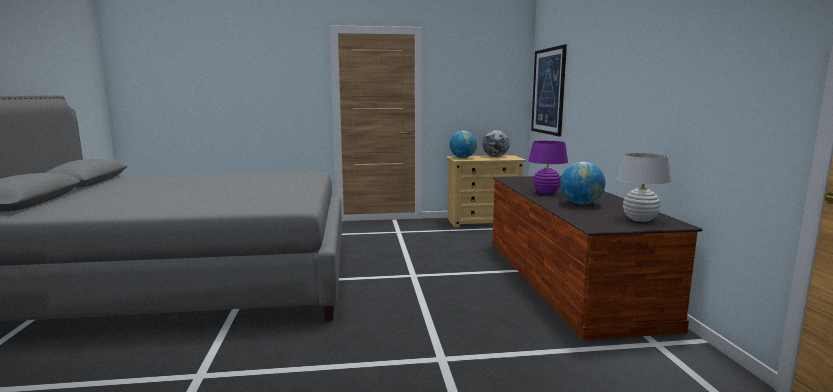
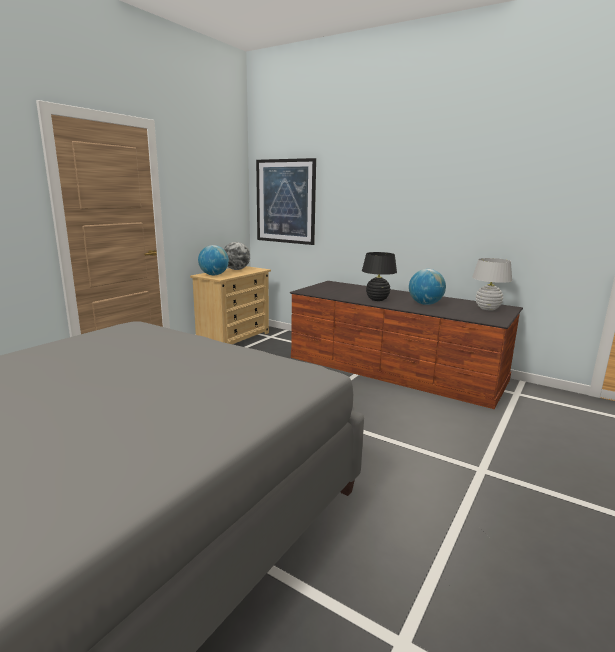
camera: 50 degrees left, 5 degrees up
(546, 193) = (377, 299): purple table lamp -> black table lamp

